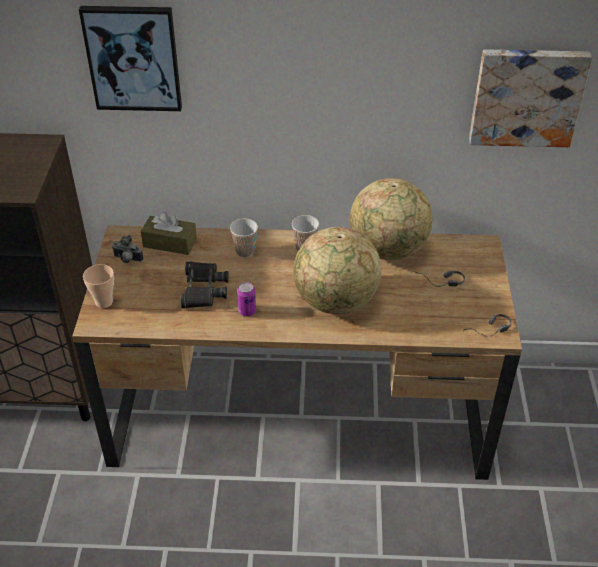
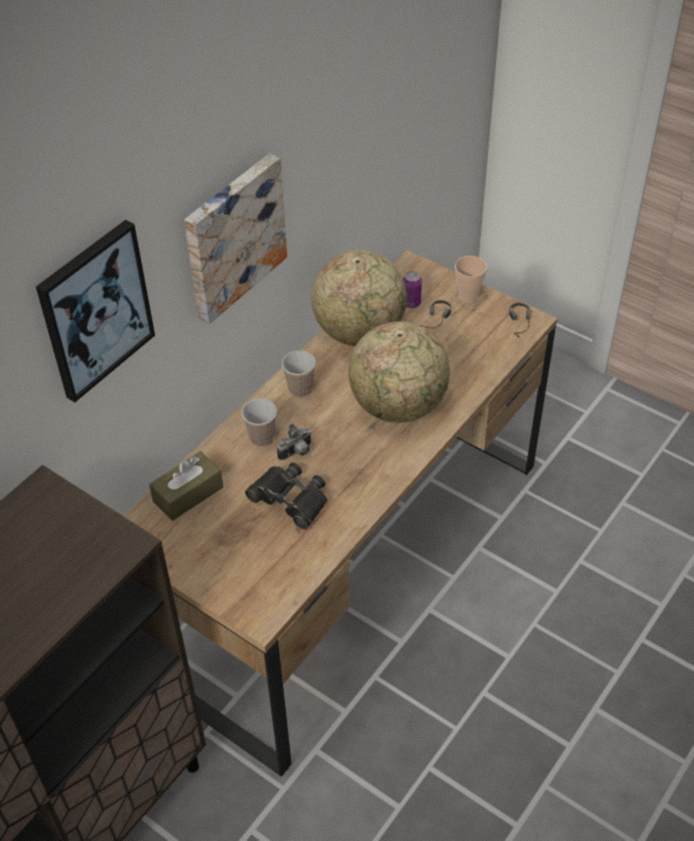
camera: 55 degrees left, 5 degrees up
(104, 302) = (234, 595): cup -> cup (468, 297)
(127, 260) = (181, 544): camera -> camera (297, 453)
(247, 311) = (354, 479): can -> can (411, 303)
(526, 96) = (403, 98): picture -> picture (232, 236)

